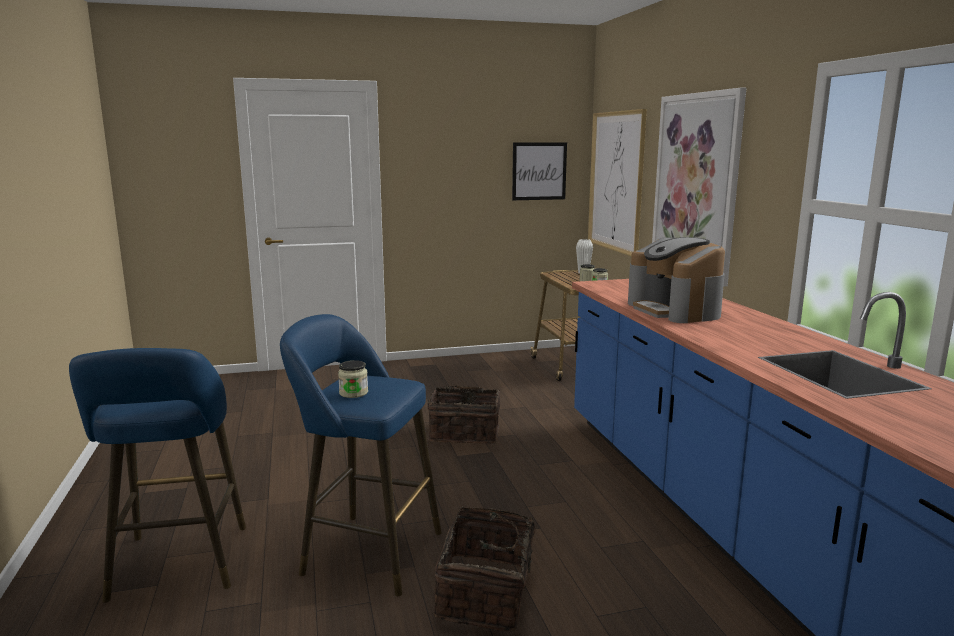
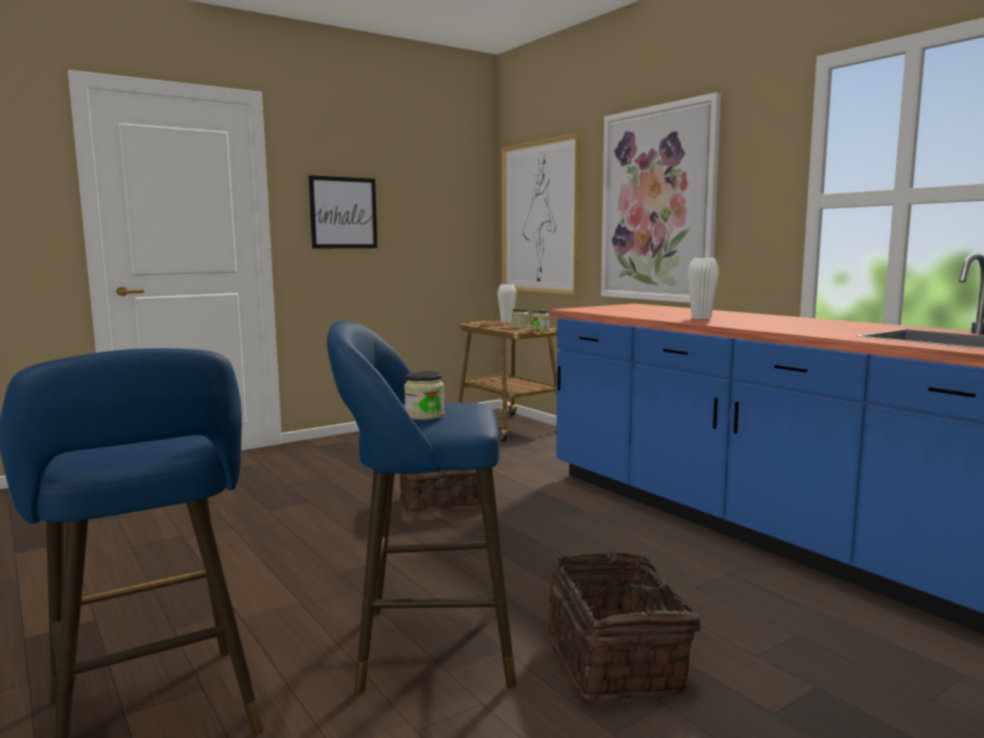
camera: 20 degrees left, 5 degrees down
(539, 171) = (447, 210): picture -> picture (343, 213)
(675, 310) = (701, 318): coffee machine -> white vase

